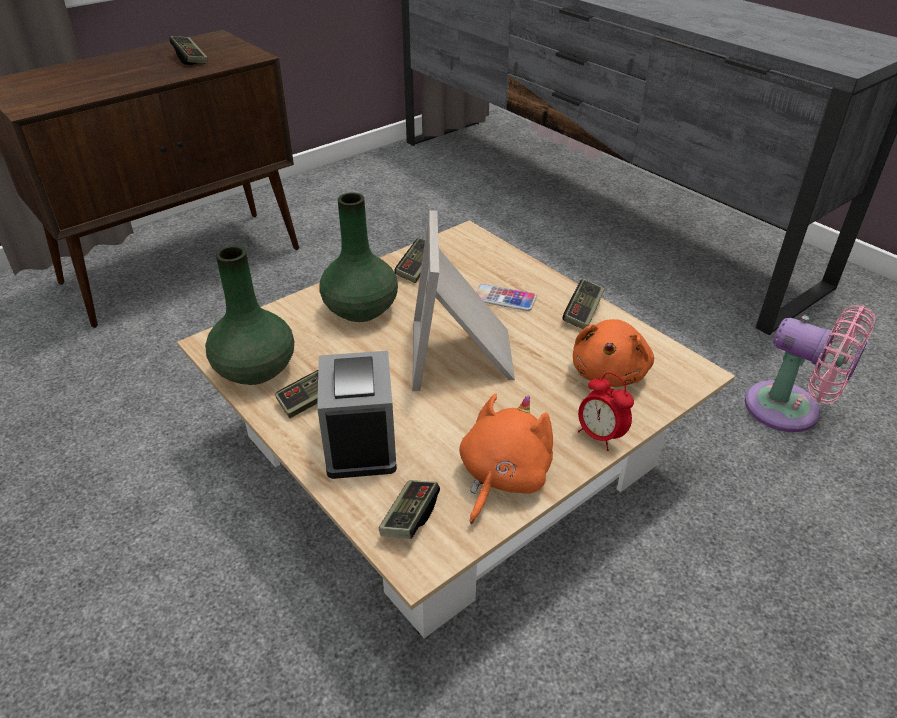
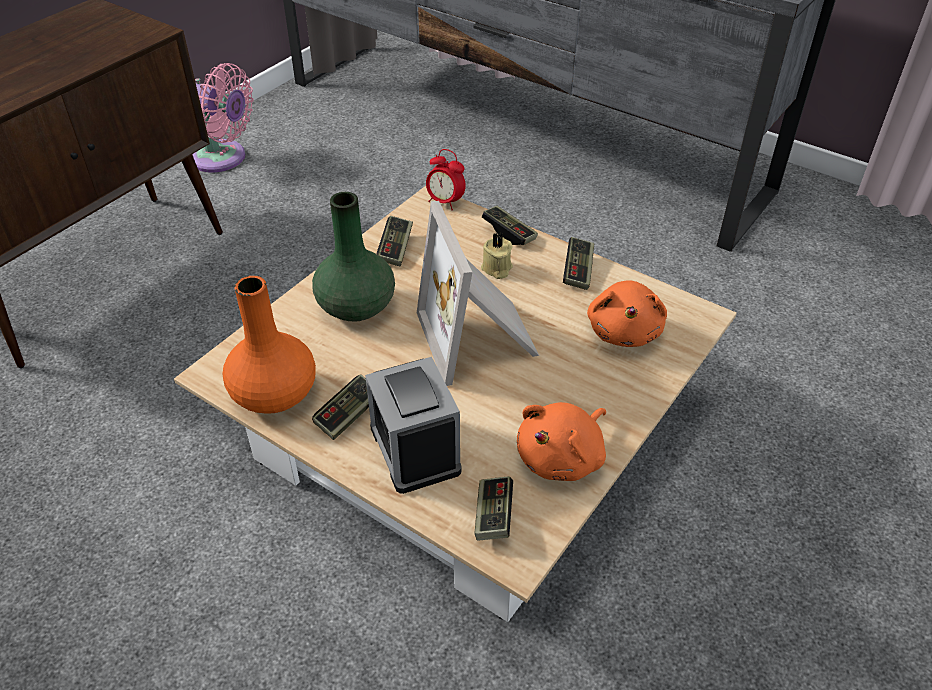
camera: 15 degrees left, 5 degrees up
(190, 58) = (79, 44): game controller -> game controller (509, 233)
(256, 370) = (276, 395): green vase -> orange vase
(502, 477) = (563, 457): orange plush toy -> orange plush toy turned 150 degrees counterclockwise
(504, 298) = (496, 269): phone -> beige candle
(600, 436) = (637, 397): alarm clock -> alarm clock (445, 202)
(790, 411) = (769, 327): pink fan -> pink fan (223, 158)

